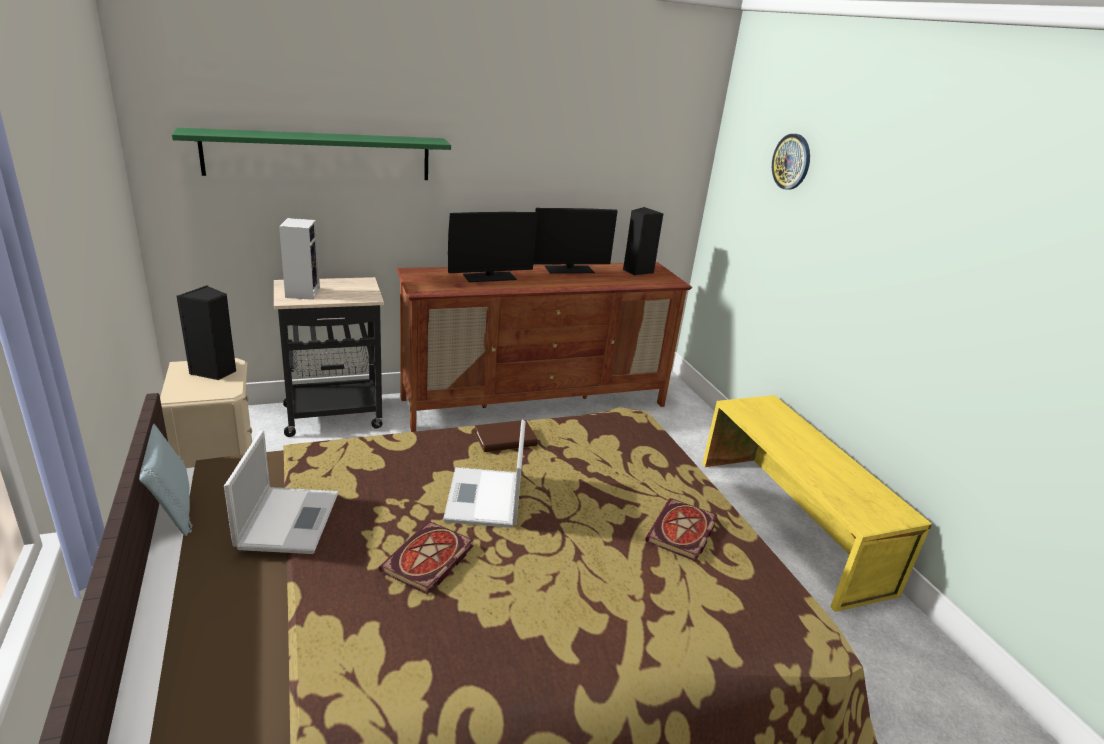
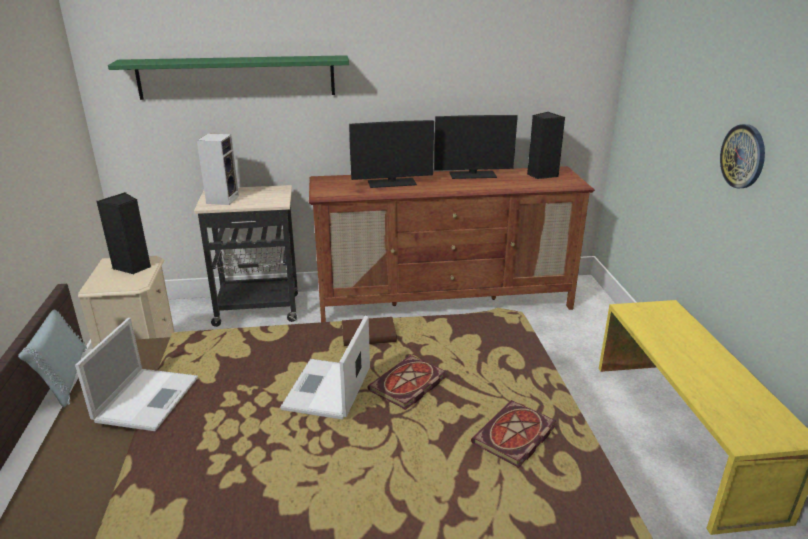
camera: 15 degrees right, 0 degrees up
(428, 561) = (252, 446): book -> book (407, 385)
(791, 161) = (691, 55): wall clock -> wall clock (743, 156)

